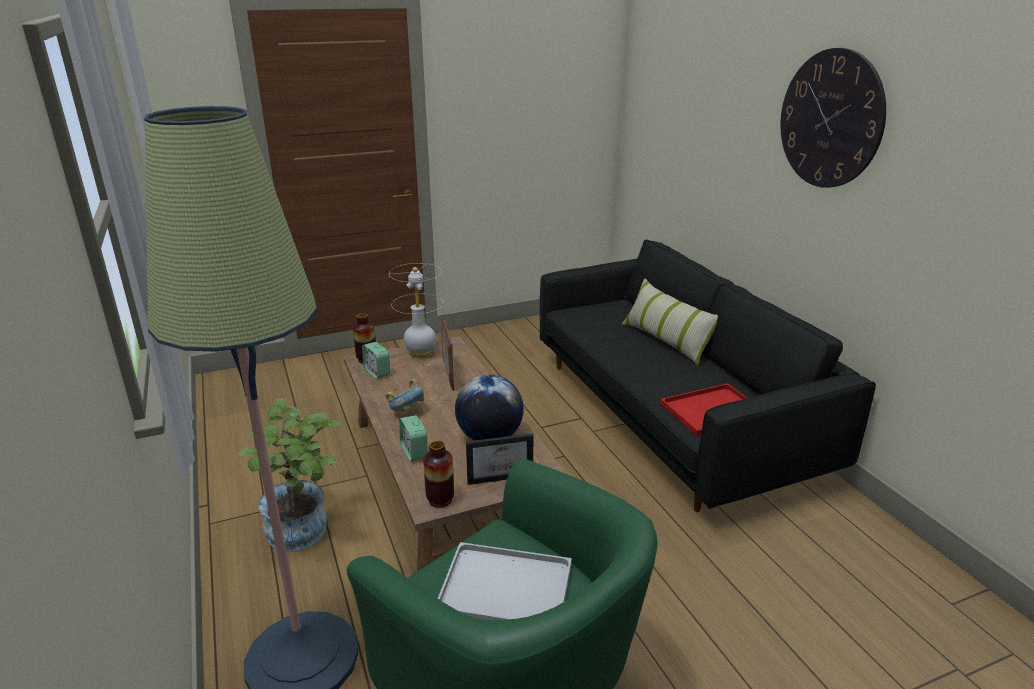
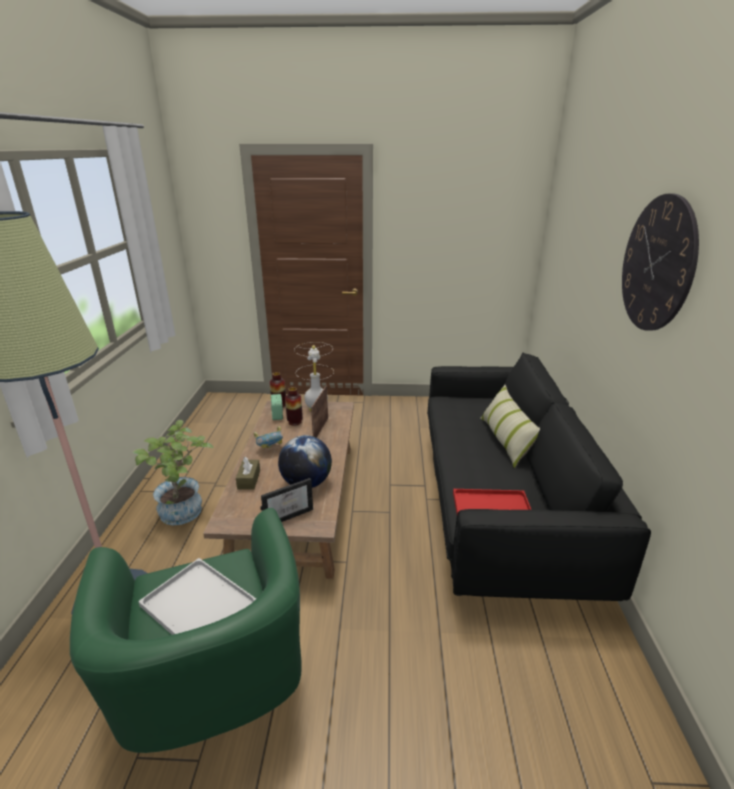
camera: 25 degrees right, 0 degrees up
(414, 452) = (249, 480): alarm clock -> brown tissue box
(440, 500) = (233, 520): vase -> vase (295, 422)
(500, 475) = (288, 514): picture frame -> picture frame turned 45 degrees counterclockwise

